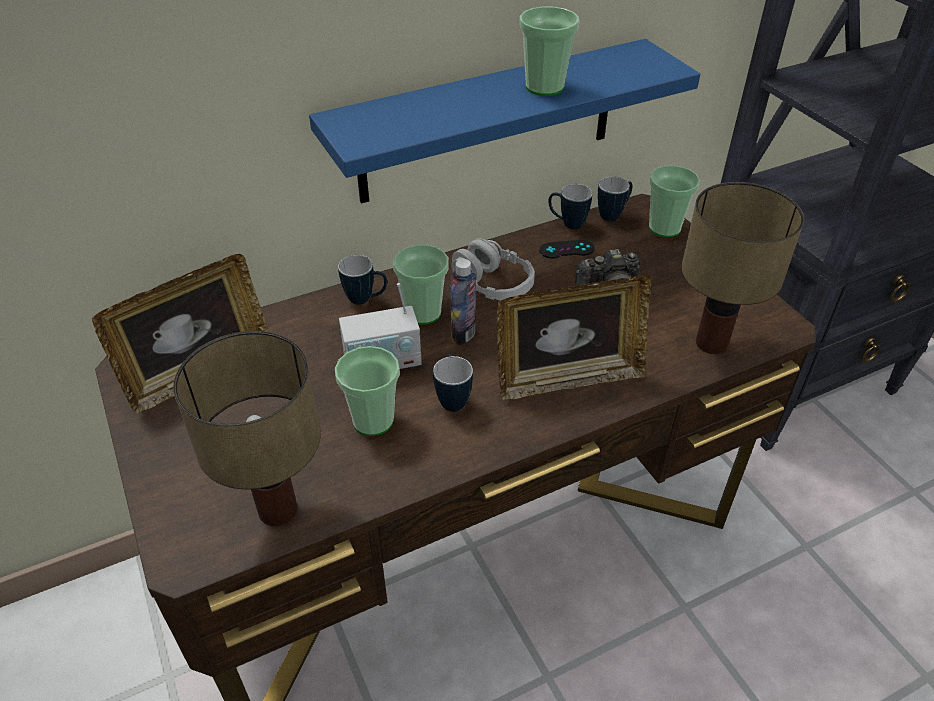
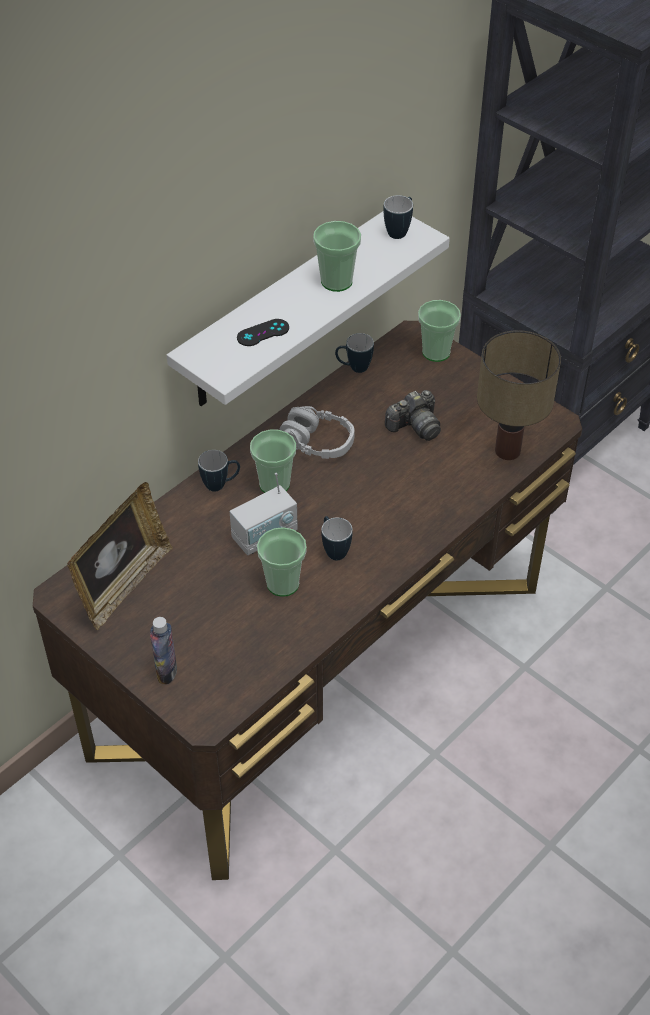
camera: 20 degrees left, 5 degrees up
(279, 508) = (251, 666): table lamp -> none
(463, 334) = (316, 494): bottle -> bottle (166, 671)
(488, 122) = (286, 310): blue shelf -> white shelf
(566, 249) = (364, 394): black game controller -> black game controller (263, 333)
(568, 378) = (412, 509): picture frame -> none
(613, 215) = (389, 349): mug -> mug (399, 231)

